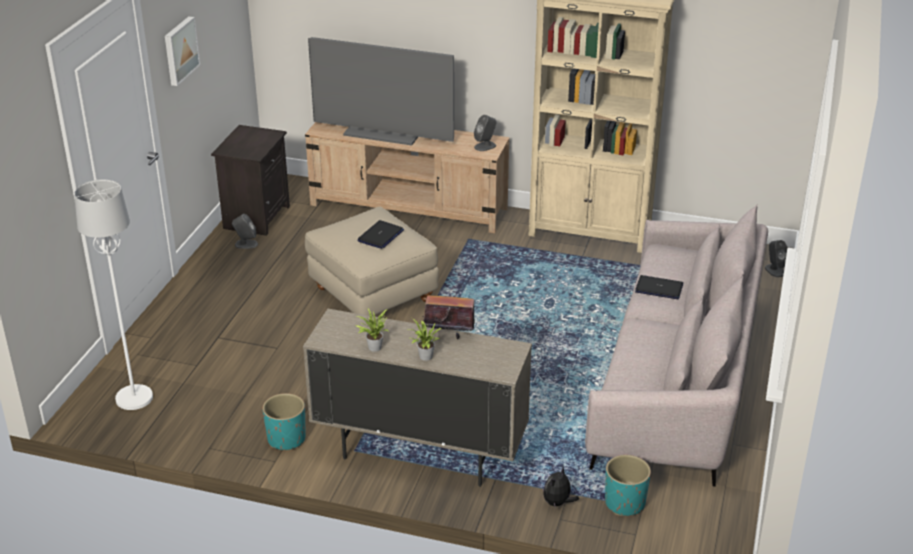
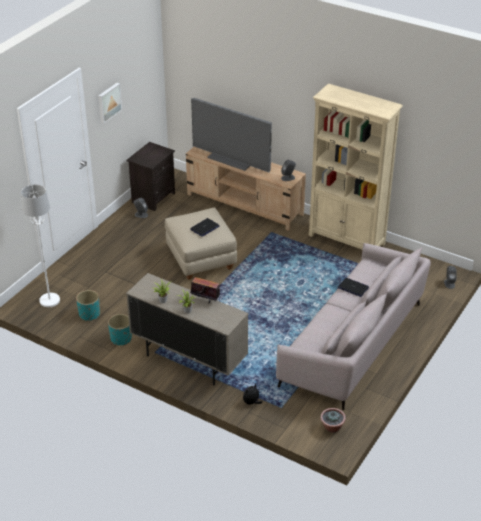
camera: 15 degrees right, 5 degrees up
(624, 503) = (288, 410): turquoise planter -> turquoise planter (89, 314)
(711, 518) = (332, 428): none -> potted plant

